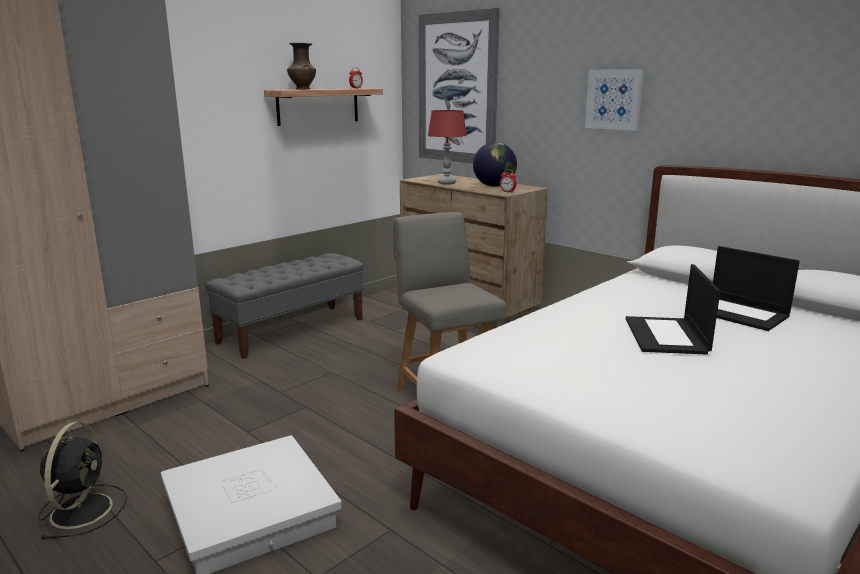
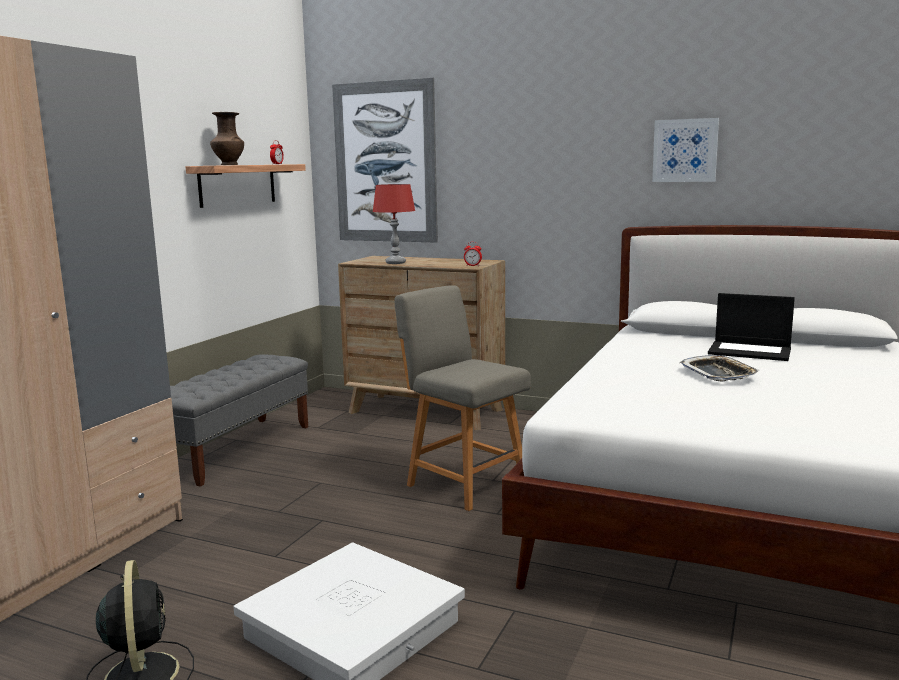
camera: 20 degrees left, 5 degrees down
(494, 186) = (449, 262): globe -> none
(614, 99) = (570, 166): picture -> picture (685, 150)
(667, 336) = (718, 374): laptop -> tray

